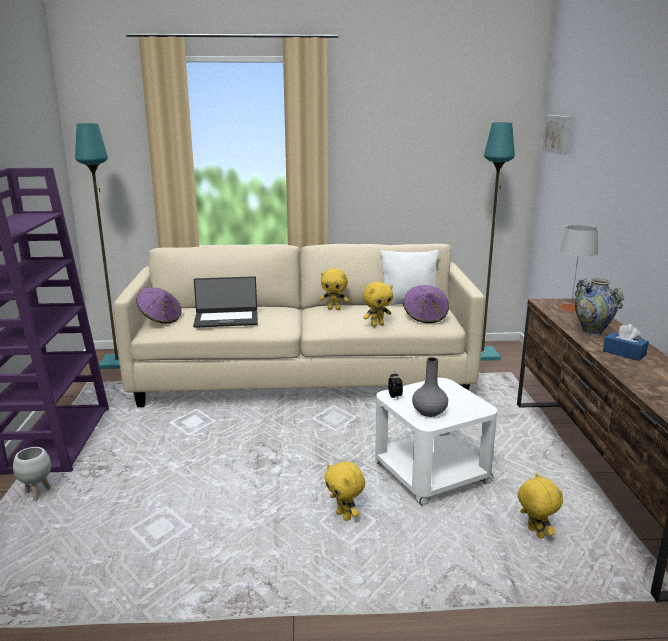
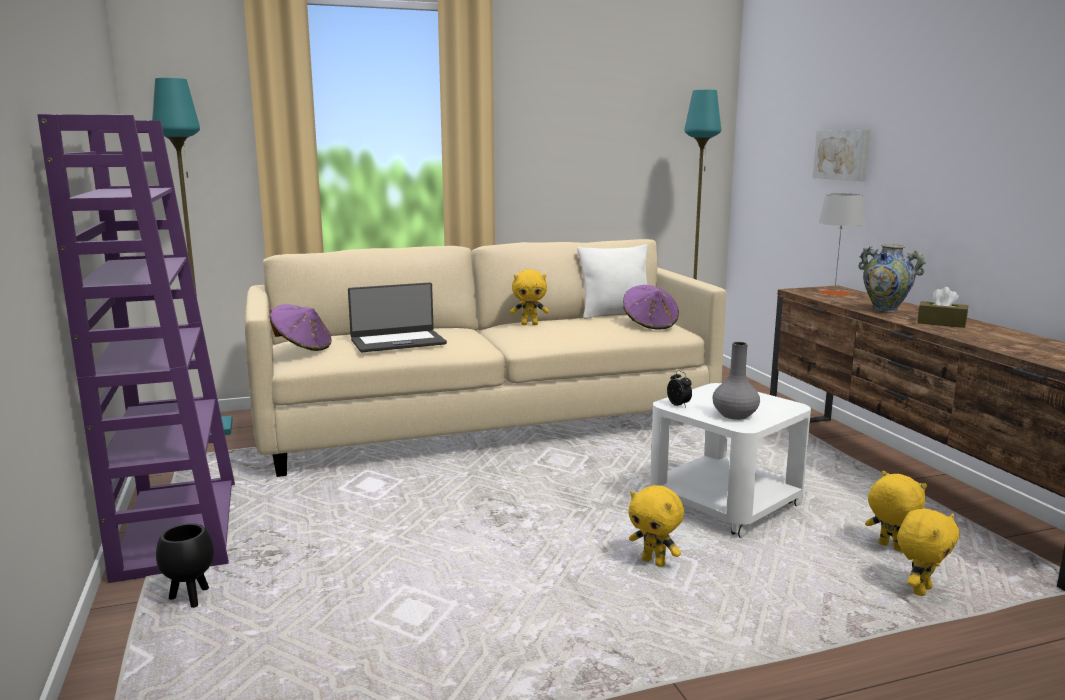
camera: 15 degrees left, 5 degrees down
(37, 494) = (190, 599): white planter -> black planter
(377, 325) = (598, 335): yellow plush toy -> yellow plush toy (920, 590)
(558, 134) = (767, 104): picture -> picture (843, 155)
(624, 353) = (941, 323): blue tissue box -> brown tissue box

